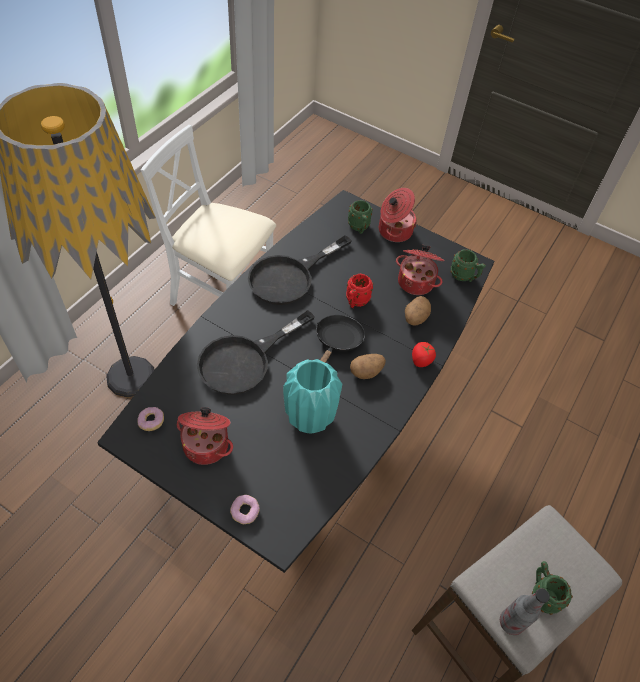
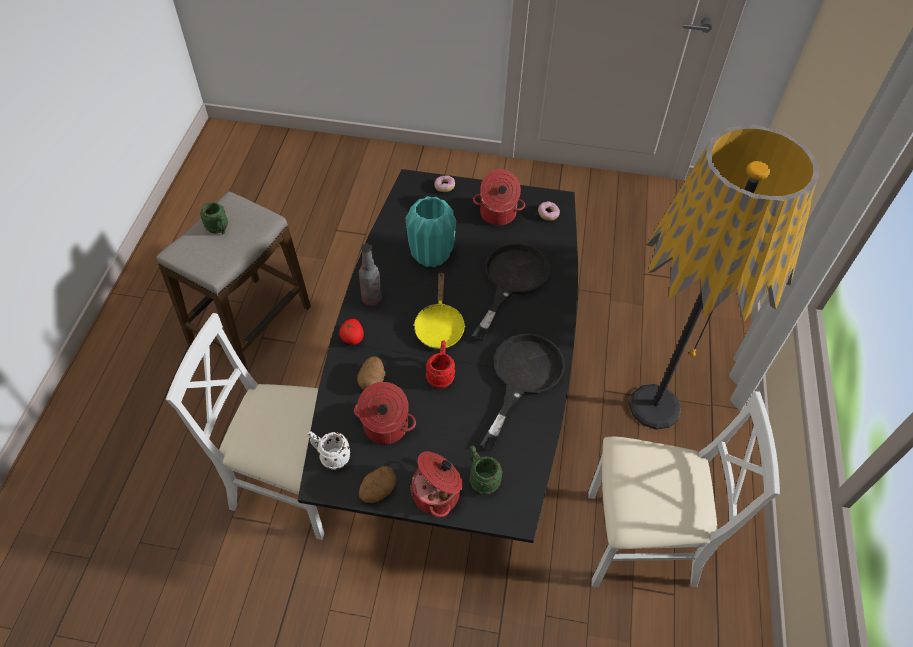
camera: 160 degrees right, 0 degrees up
(337, 342) = (439, 326): black frying pan -> yellow frying pan
(366, 372) = (400, 309): potato -> potato (377, 491)
(464, 277) = (331, 457): green mug -> white mug
(467, 433) = (294, 484): none -> white chair
(511, 622) = (241, 207): bottle -> bottle (372, 299)

